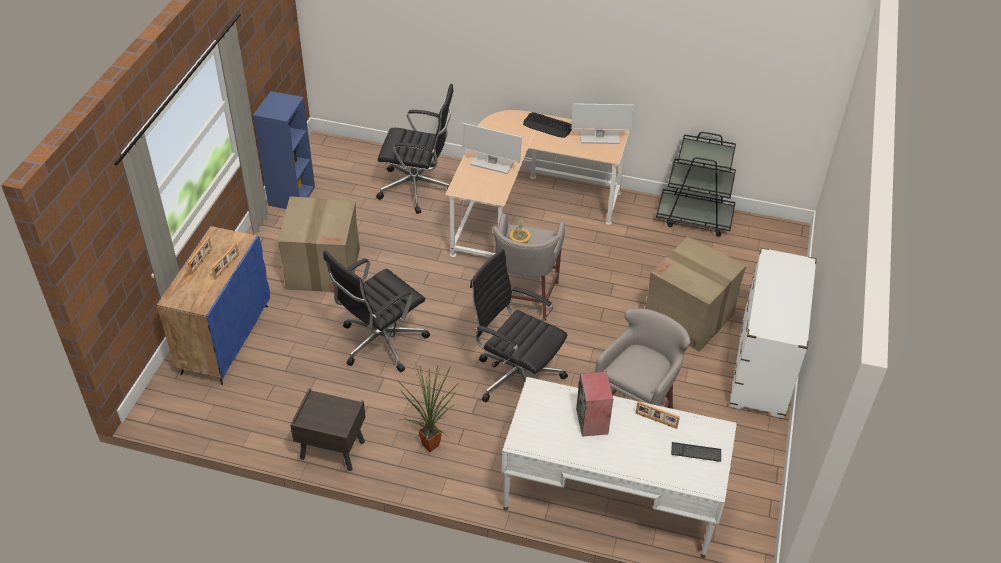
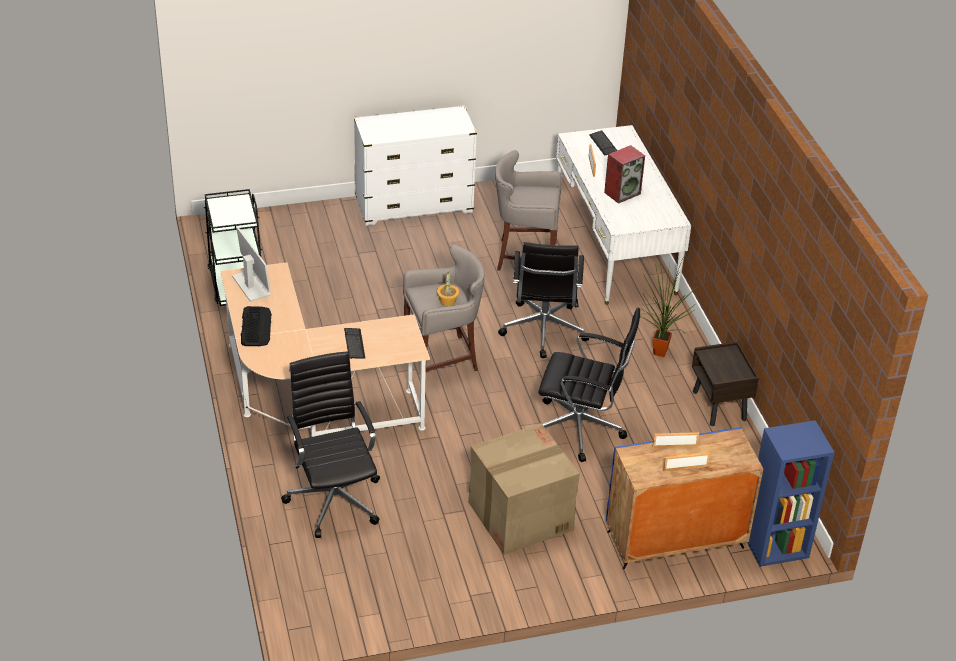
camera: 120 degrees left, 5 degrees down
(291, 195) = (427, 603): blue bookcase -> blue bookcase (775, 546)
(491, 164) = (354, 344): monitor -> keyboard
(689, 317) = (384, 256): cardboard box -> none

